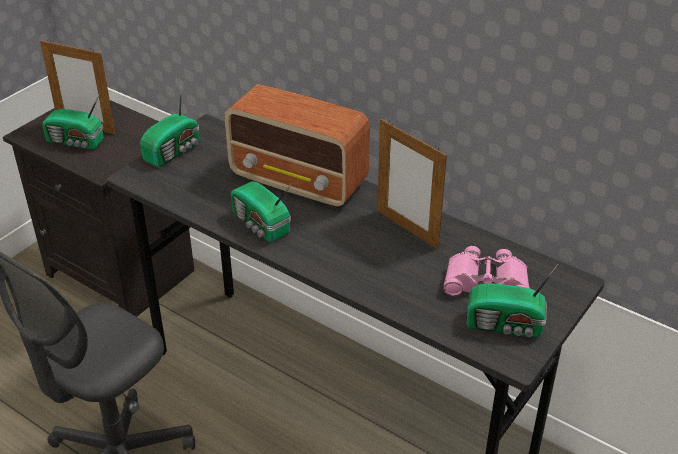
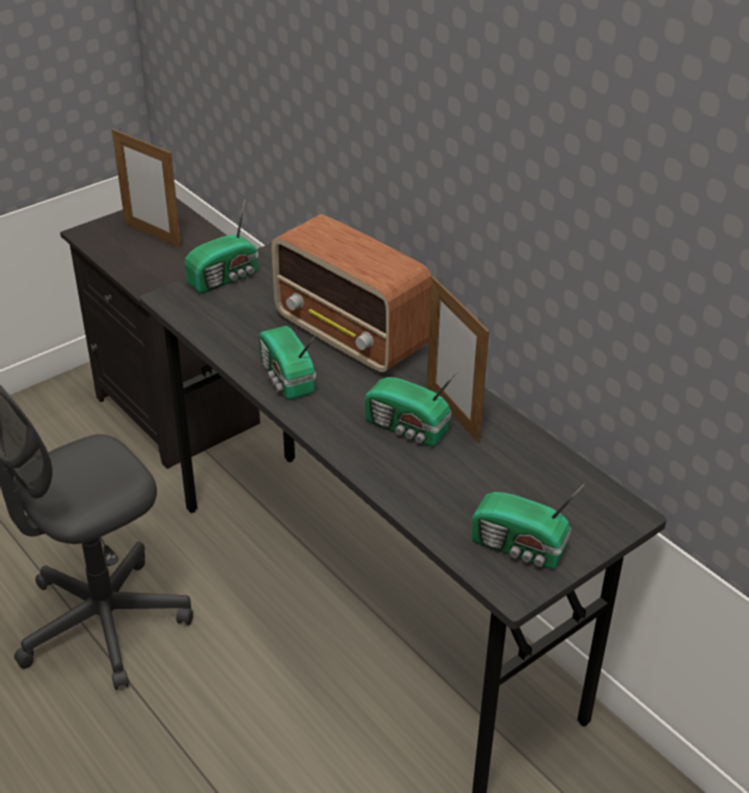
camera: 15 degrees right, 0 degrees up
(76, 142) = (135, 250): radio -> radio (407, 428)
(486, 282) = (519, 492): pink binoculars -> none

